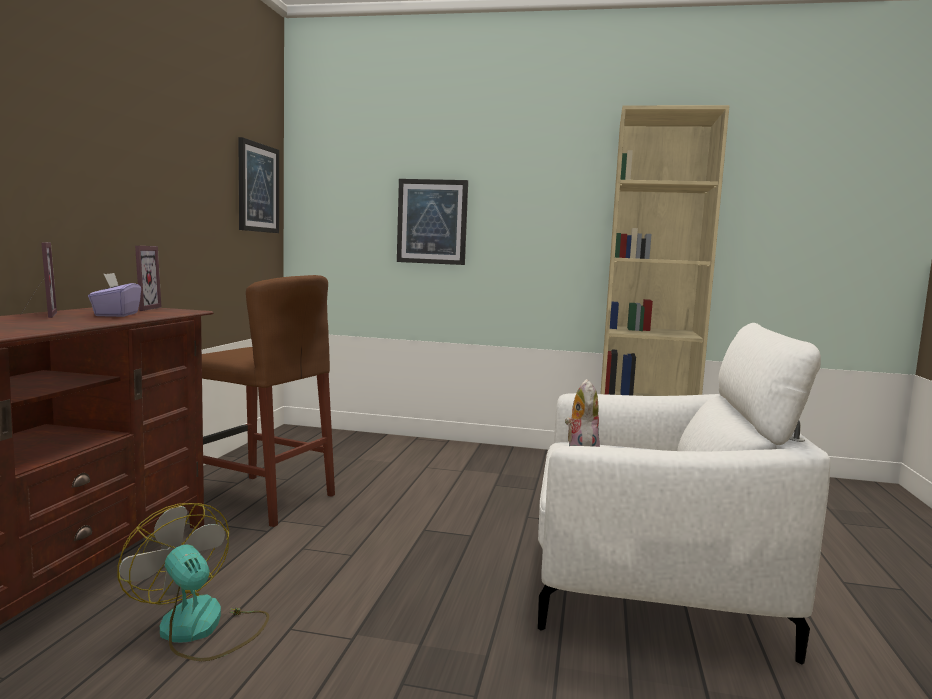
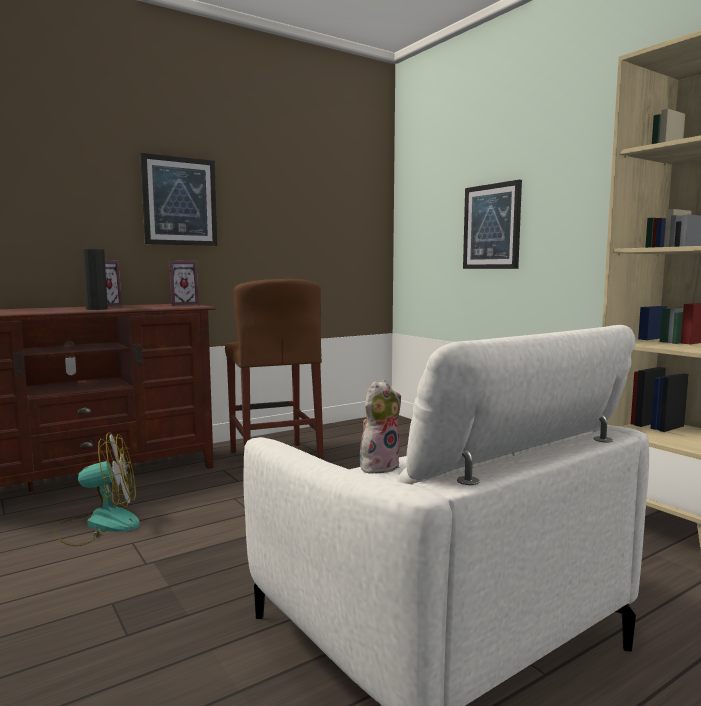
camera: 45 degrees right, 0 degrees up
(71, 320) = (96, 309): none -> black vase
(116, 315) = (141, 307): purple tissue box -> none
(200, 629) = (100, 524): fan -> fan turned 75 degrees clockwise
(258, 188) = (355, 212): picture -> picture (179, 201)

